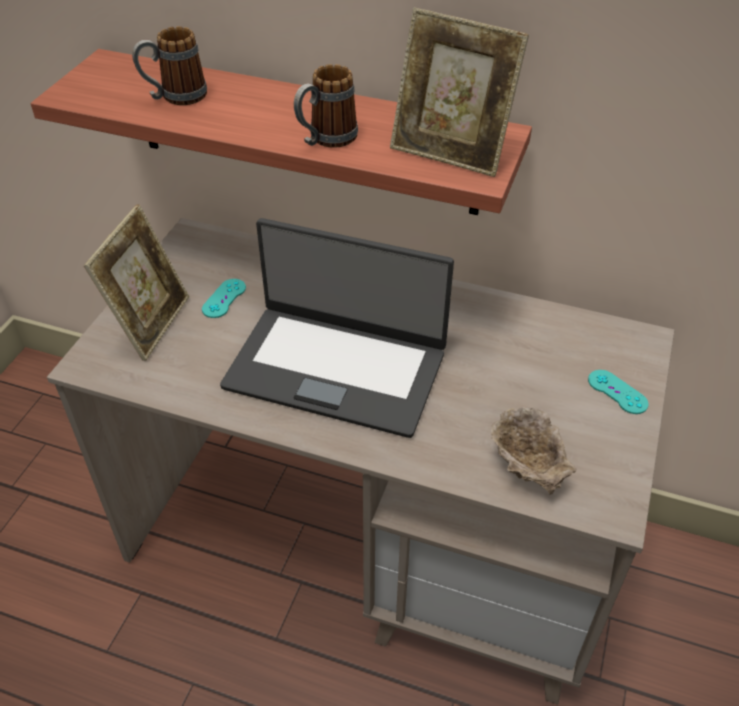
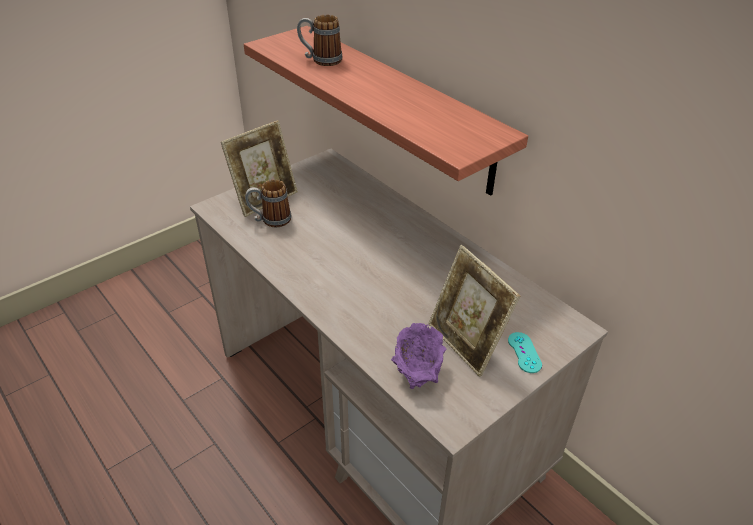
camera: 30 degrees right, 5 degrees down
(224, 298) = (316, 200): turquoise game controller -> none
(325, 140) = (382, 105): mug -> mug (270, 220)
(336, 367) = (348, 262): laptop -> none
(450, 152) = (453, 134): picture frame -> picture frame (465, 344)
(527, 468) = (417, 370): beige bowl -> purple bowl

